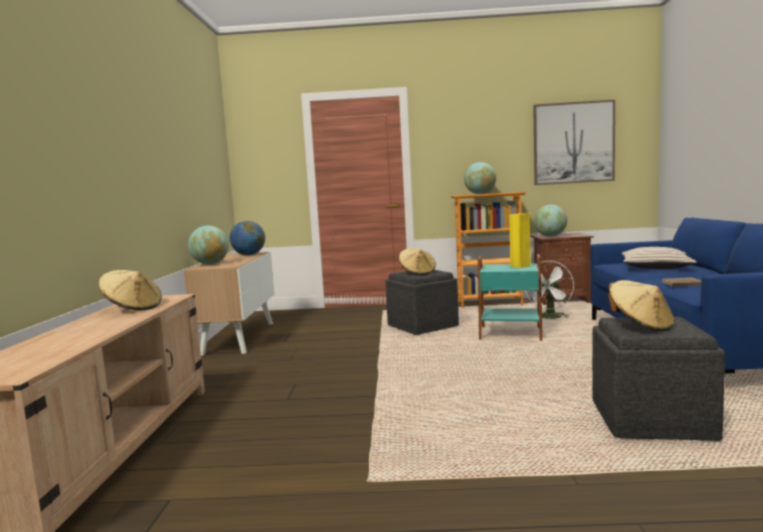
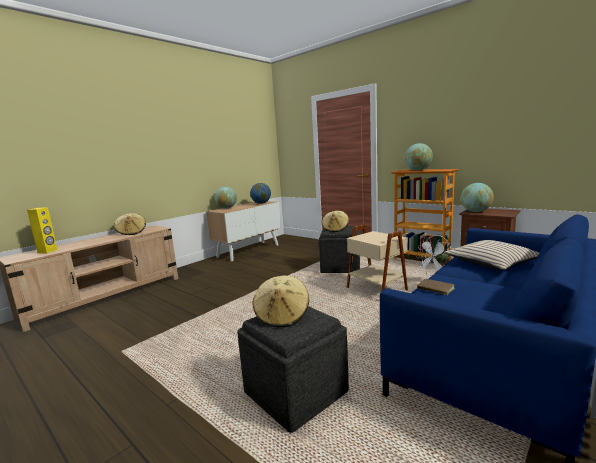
camera: 40 degrees right, 5 degrees up
(510, 333) = (377, 288): turquoise side table -> beige side table
(520, 266) = (386, 238): yellow speaker -> yellow speaker (48, 251)
(573, 143) = (522, 121): picture -> none

